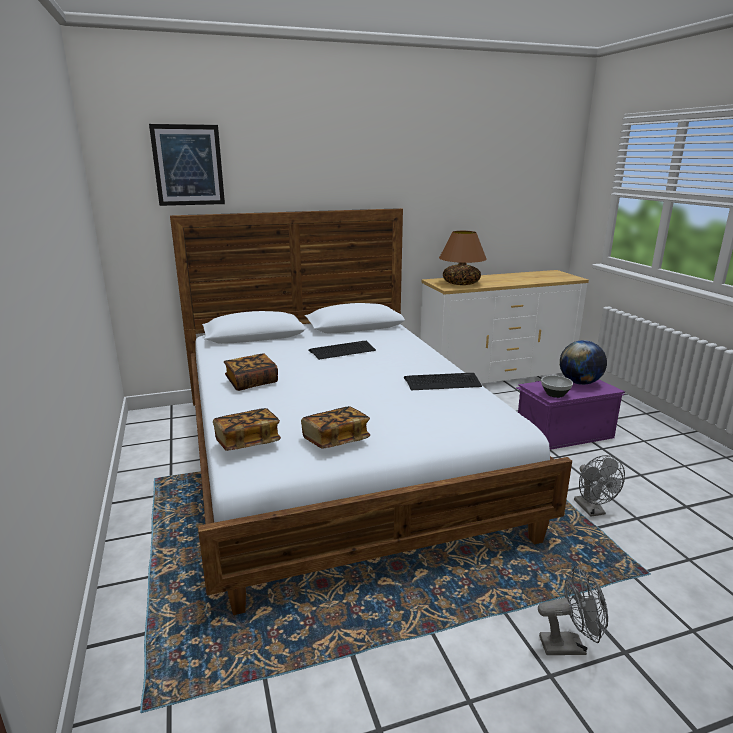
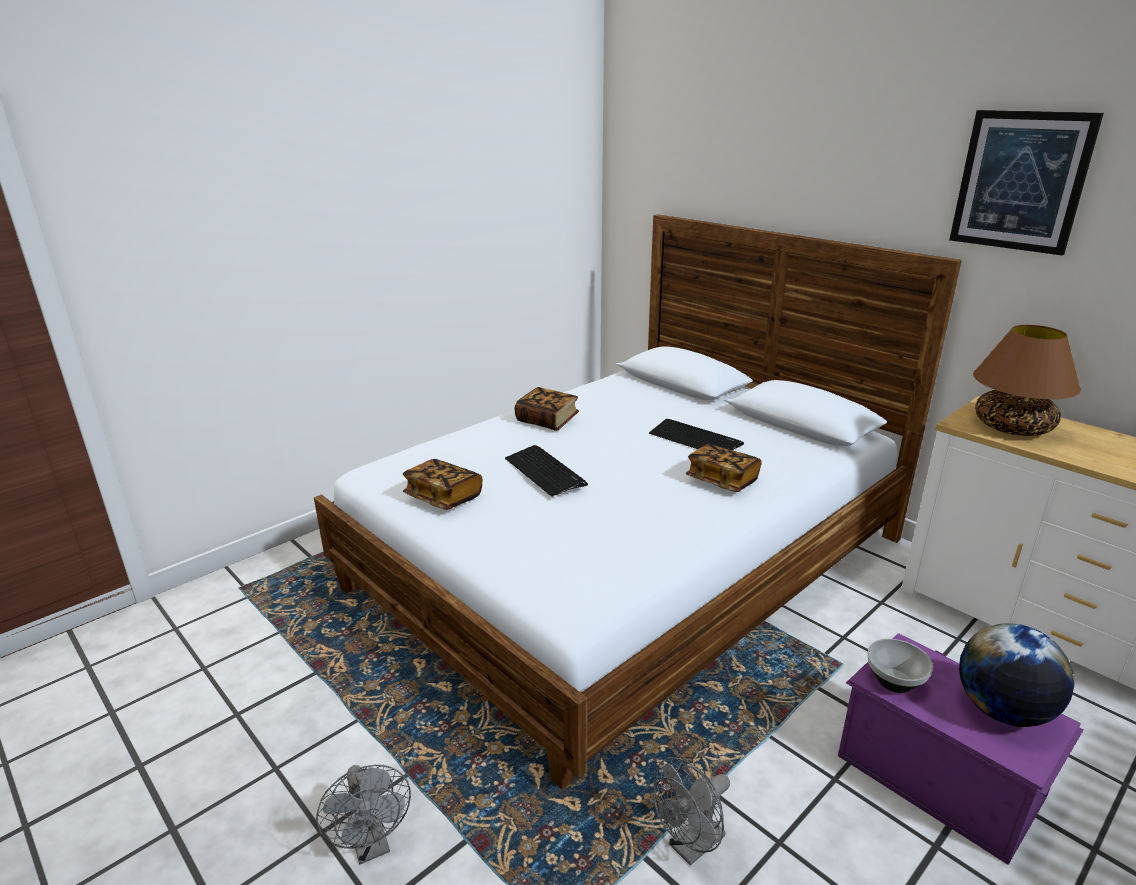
camera: 65 degrees right, 5 degrees up
(188, 165) = (684, 156): picture -> picture (1021, 181)
(247, 442) = (409, 458): book -> book (722, 481)
(442, 382) = (664, 527): keyboard -> keyboard (545, 471)

